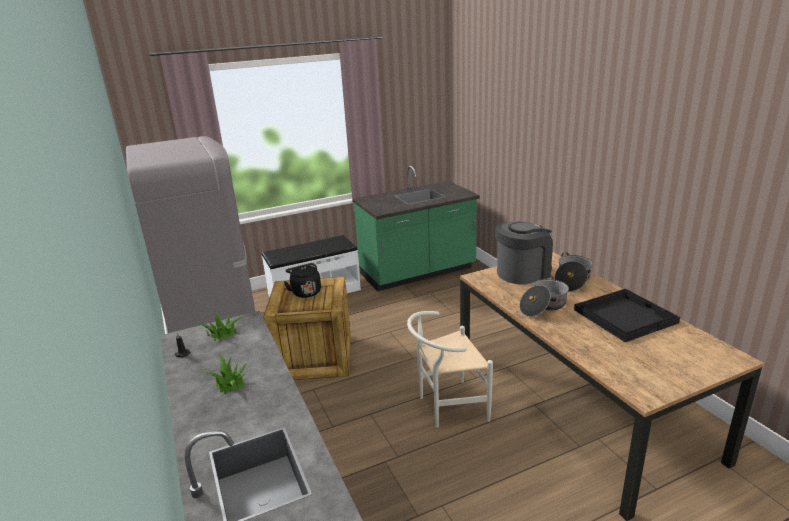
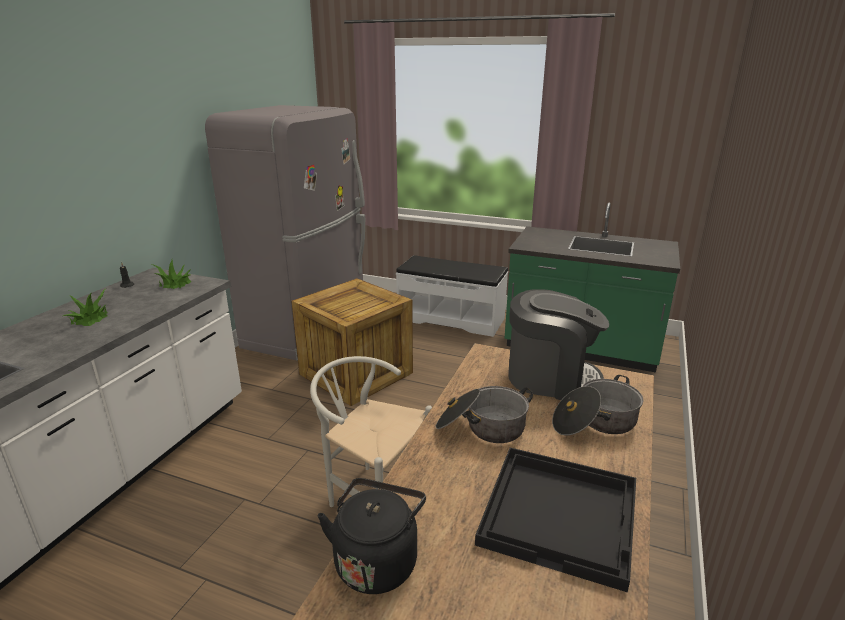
camera: 45 degrees right, 0 degrees up
(305, 292) = (361, 298): black kettle -> black kettle (377, 560)

